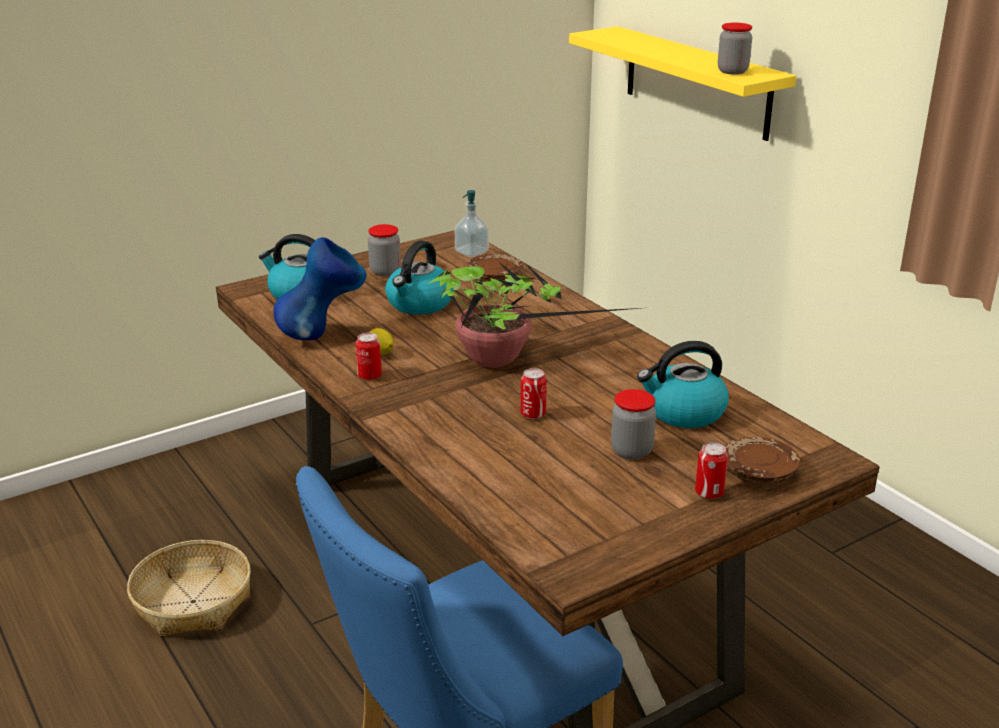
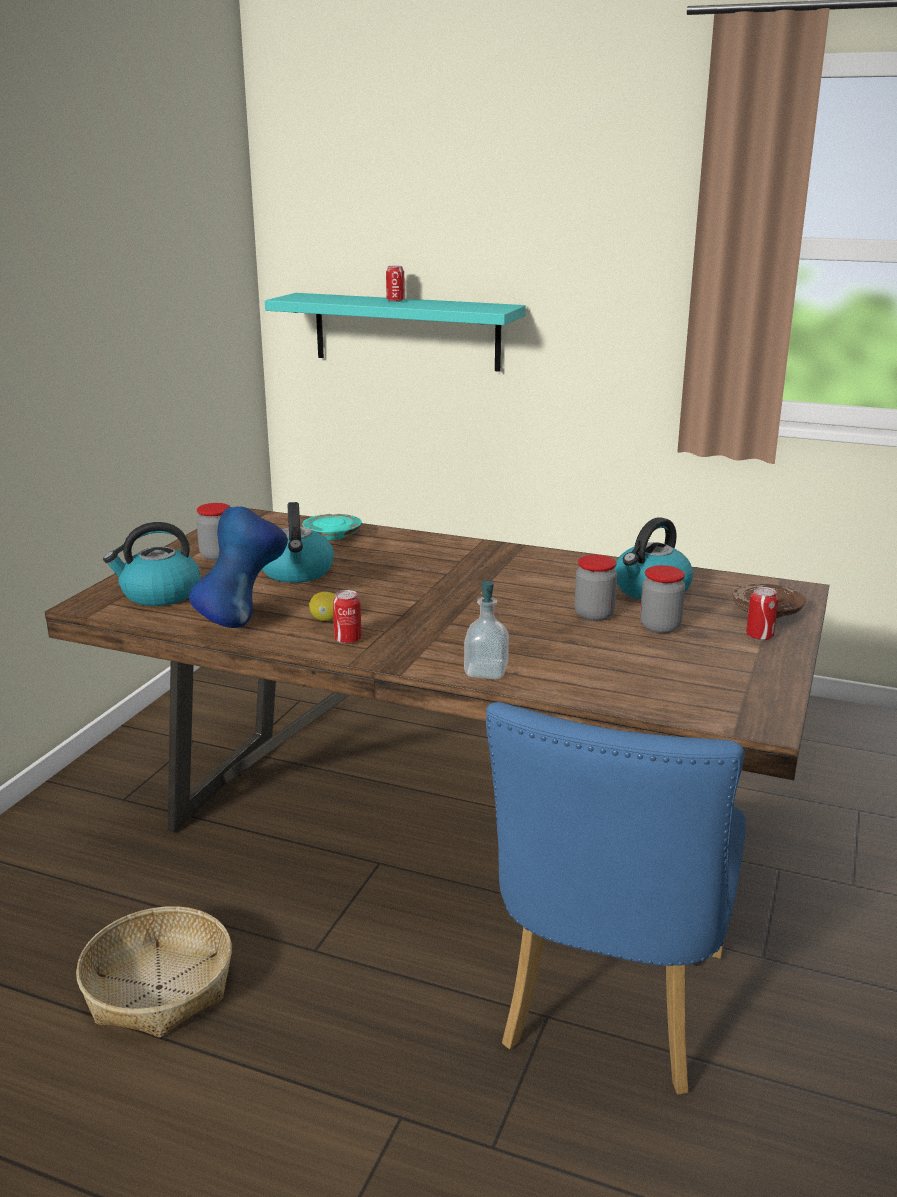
camera: 35 degrees left, 5 degrees down
(471, 252) = (278, 523): soap dispenser -> soap dispenser (486, 672)
(494, 276) = (332, 535): brown plate -> turquoise plate
(498, 360) = (445, 595): potted plant -> none
(533, 414) = (541, 625): can -> can (395, 300)
(696, 82) = (406, 331): yellow shelf -> turquoise shelf
(732, 71) = (473, 307): jar -> jar (594, 615)

